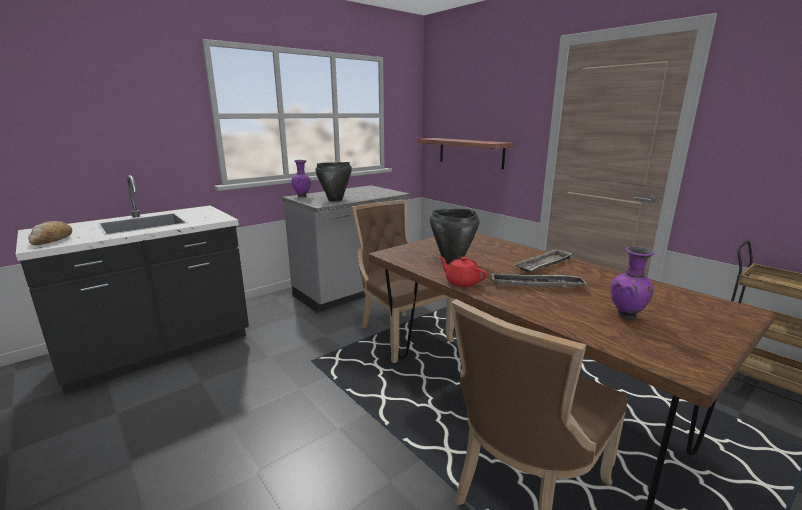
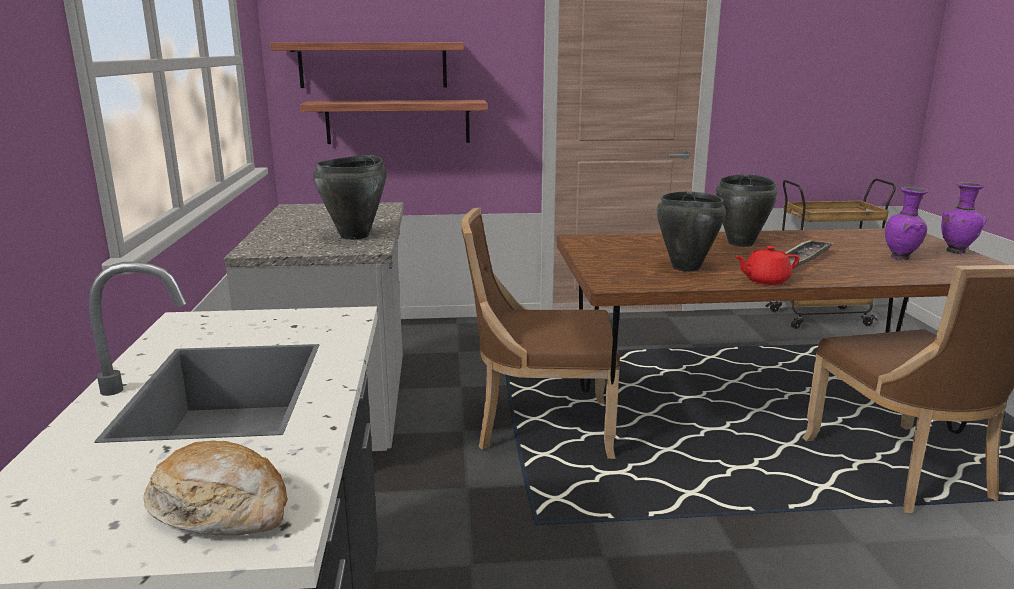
camera: 55 degrees left, 0 degrees up
(302, 196) = (269, 246): purple vase -> purple vase (956, 251)
(462, 119) = (373, 65): none -> shelf
(543, 265) = (741, 243): tray -> black cooking pot

